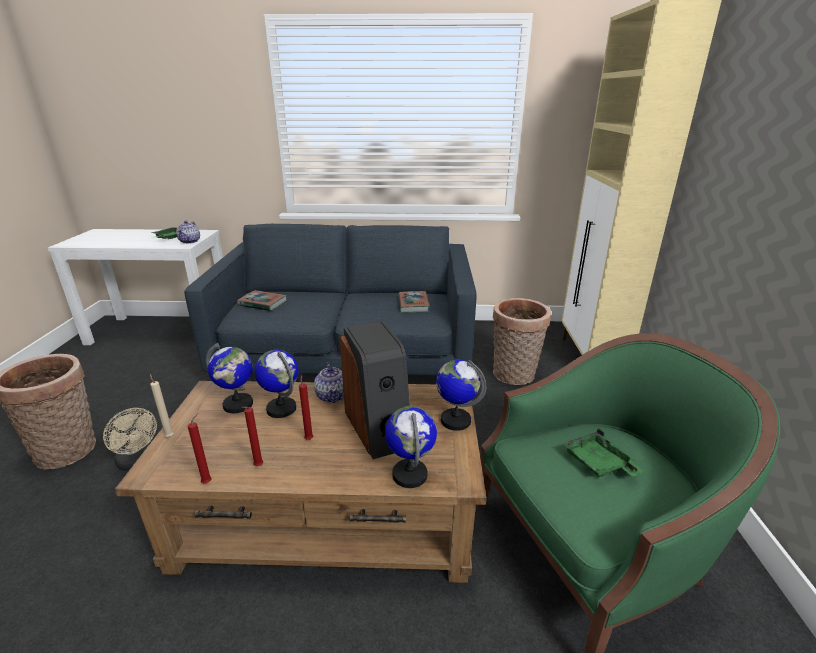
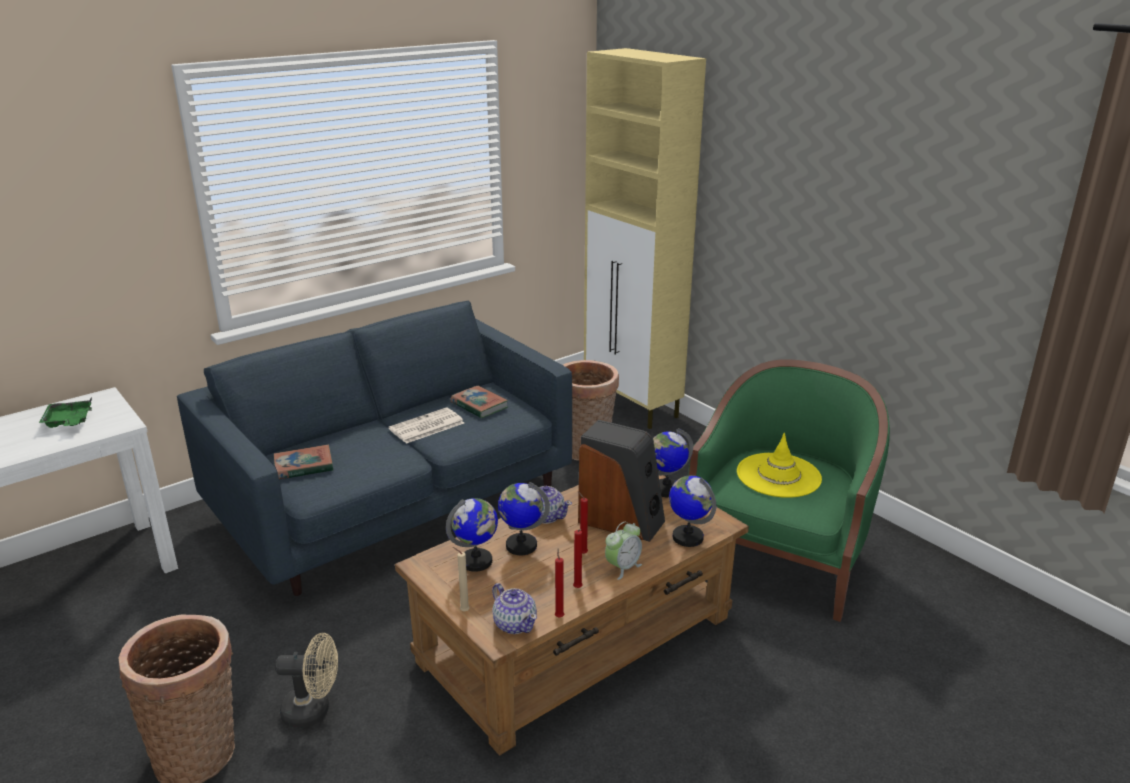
camera: 40 degrees left, 0 degrees up
(190, 241) = (117, 417): teapot -> teapot (515, 624)
(316, 469) = (623, 567): none -> alarm clock
(360, 306) = (426, 427): none -> newspaper
(598, 463) = (778, 476): green tray -> yellow hat

